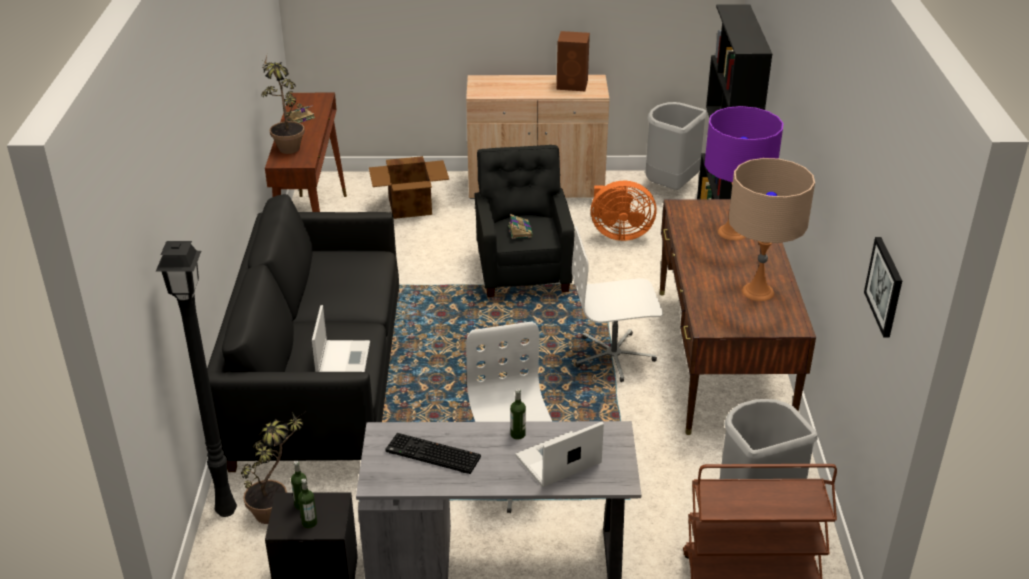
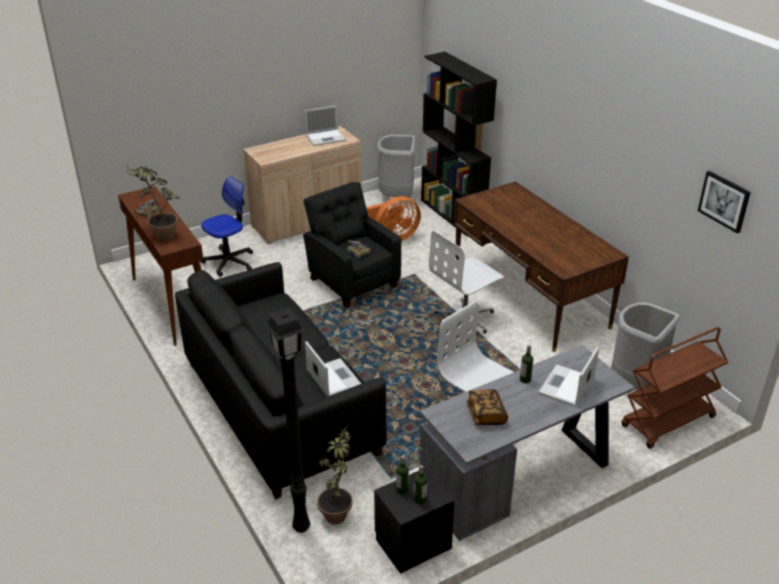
camera: 30 degrees left, 0 degrees up
(411, 206) = (229, 262): cardboard box -> office chair
(431, 455) = (486, 414): keyboard -> book
(573, 85) = (326, 137): brown speaker -> laptop
(732, 232) = (517, 207): purple table lamp -> none
(758, 291) = (569, 240): beige table lamp -> none

